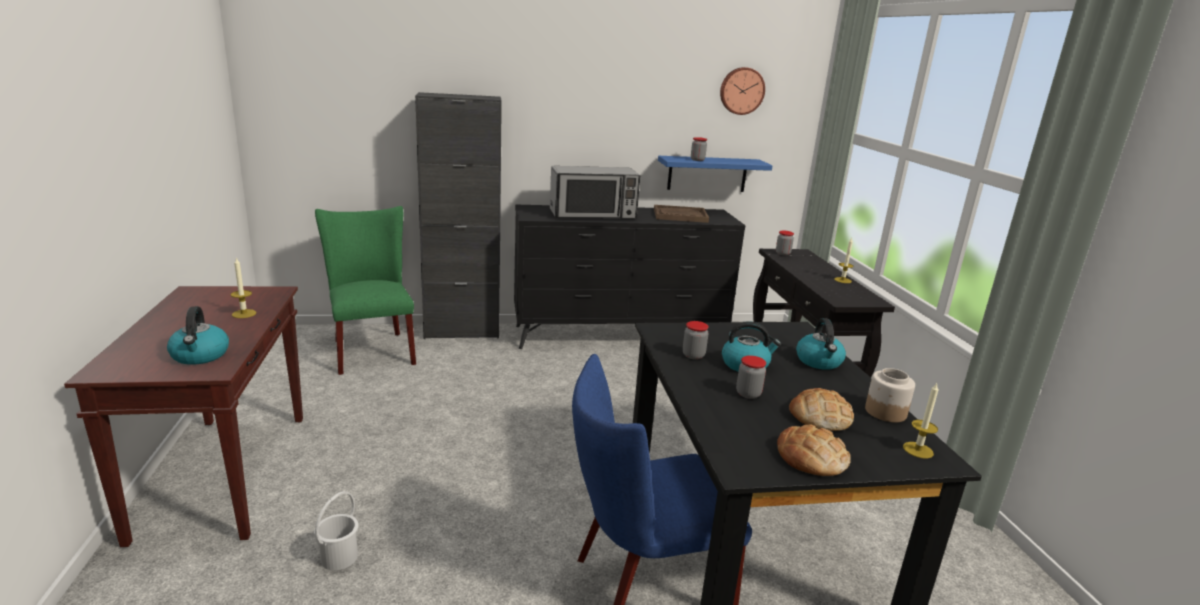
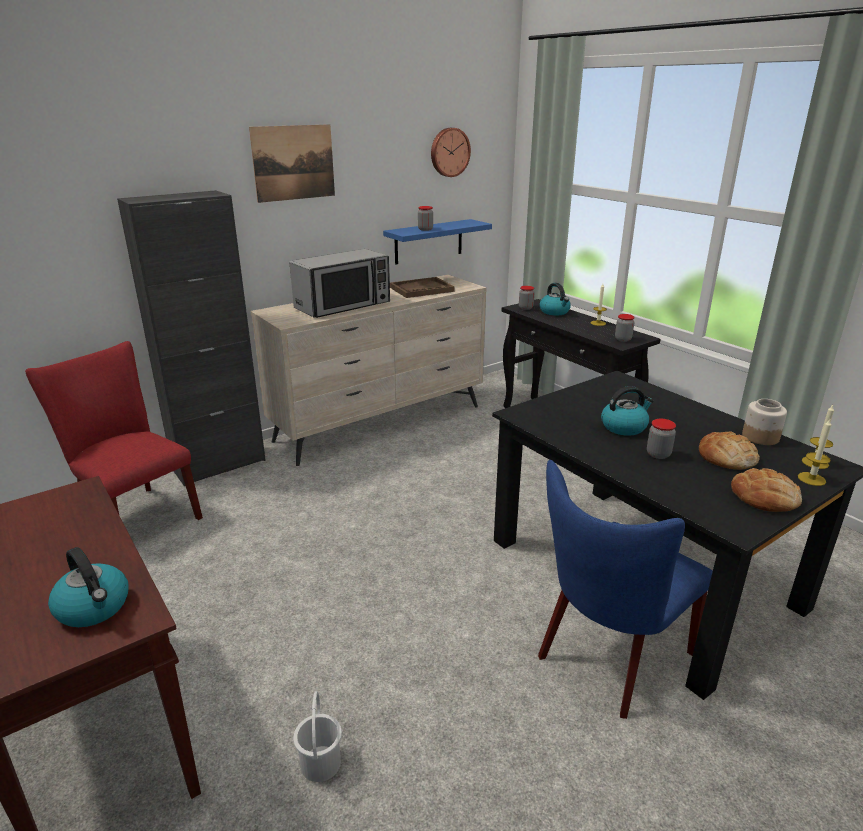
camera: 25 degrees left, 5 degrees up
(244, 314) = (77, 532): candle -> candle (811, 479)
(371, 349) = (134, 517): green chair -> red chair
(576, 82) = (294, 163): none -> picture
(620, 336) = (381, 423): black dresser -> beige dresser
(693, 355) = (577, 431): jar -> jar (623, 339)
(819, 361) = (668, 406): kettle -> kettle (555, 312)

